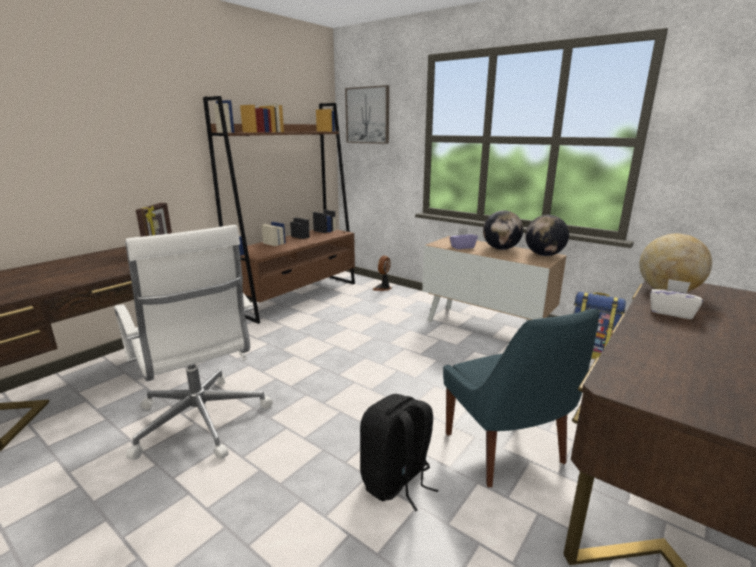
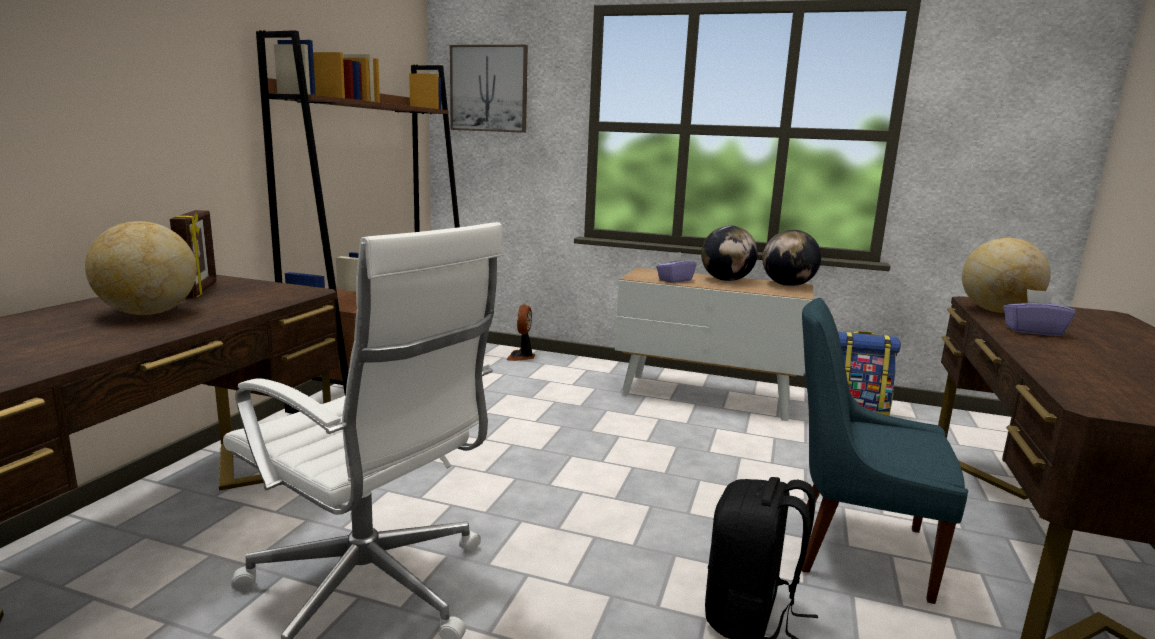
camera: 20 degrees left, 5 degrees down
(119, 260) = (148, 313): none -> globe
(506, 451) = (855, 548): blue chair -> blue chair turned 150 degrees clockwise
(671, 312) = (1033, 331): white tissue box -> purple tissue box

